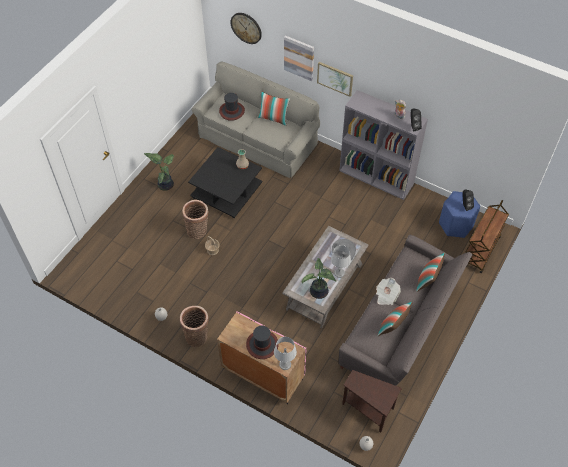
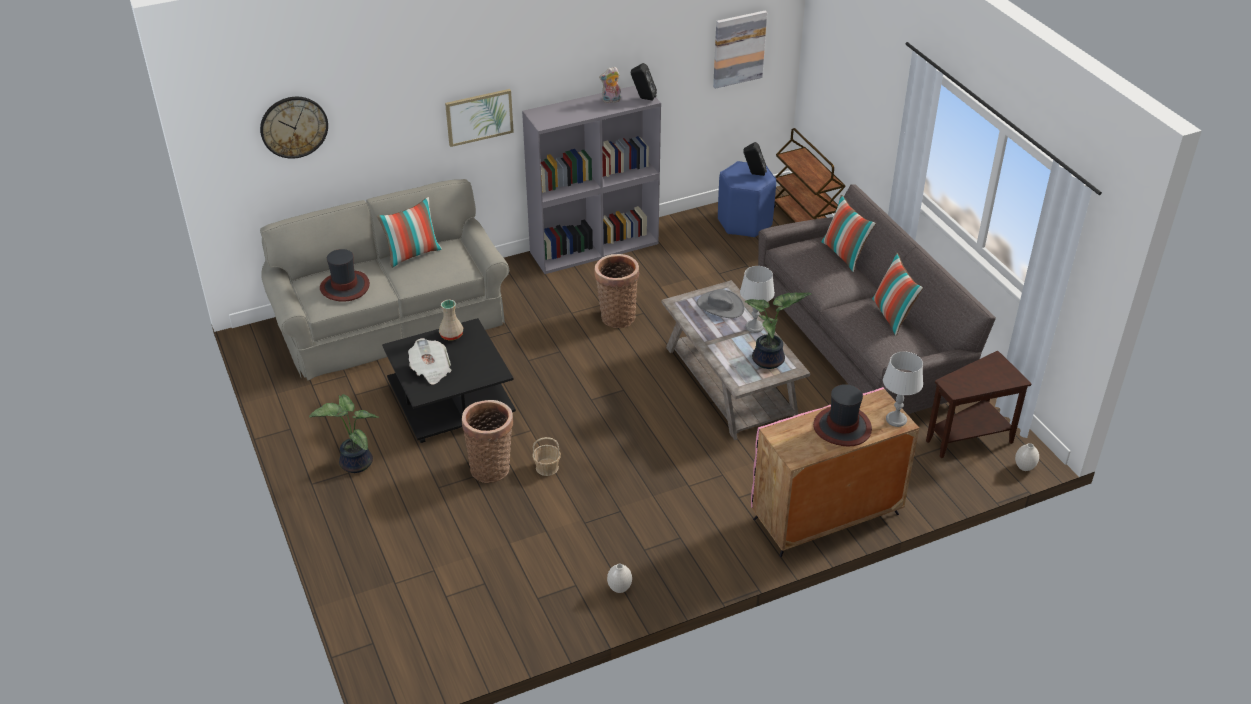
camera: 55 degrees left, 15 degrees down
(197, 336) = (693, 560): basket -> basket (617, 316)
(299, 57) = (407, 120): picture -> picture (738, 48)
(386, 295) = (836, 298): newspaper -> newspaper (431, 370)

